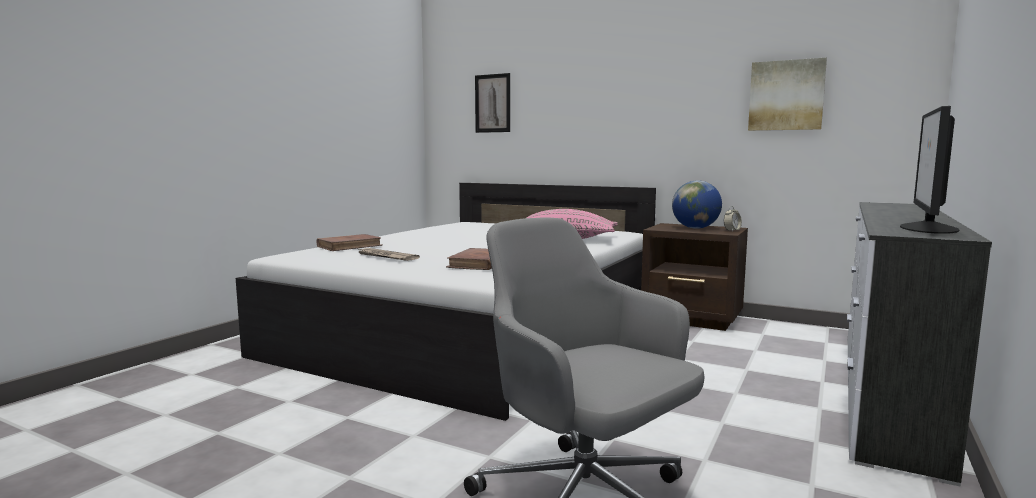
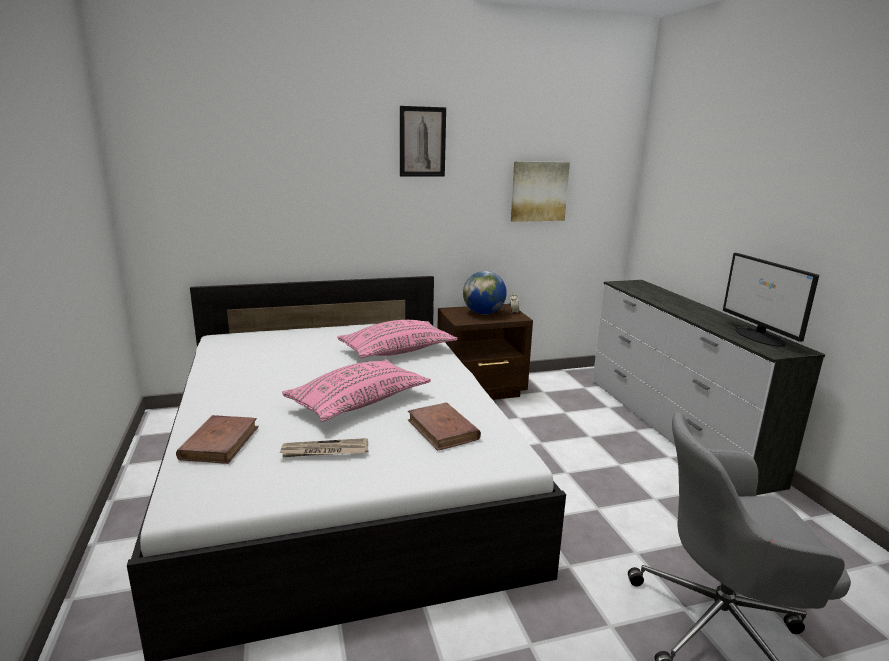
camera: 45 degrees left, 10 degrees up
(465, 249) = (359, 402): none -> pink pillow
(492, 103) = (229, 187): picture -> picture (422, 142)

